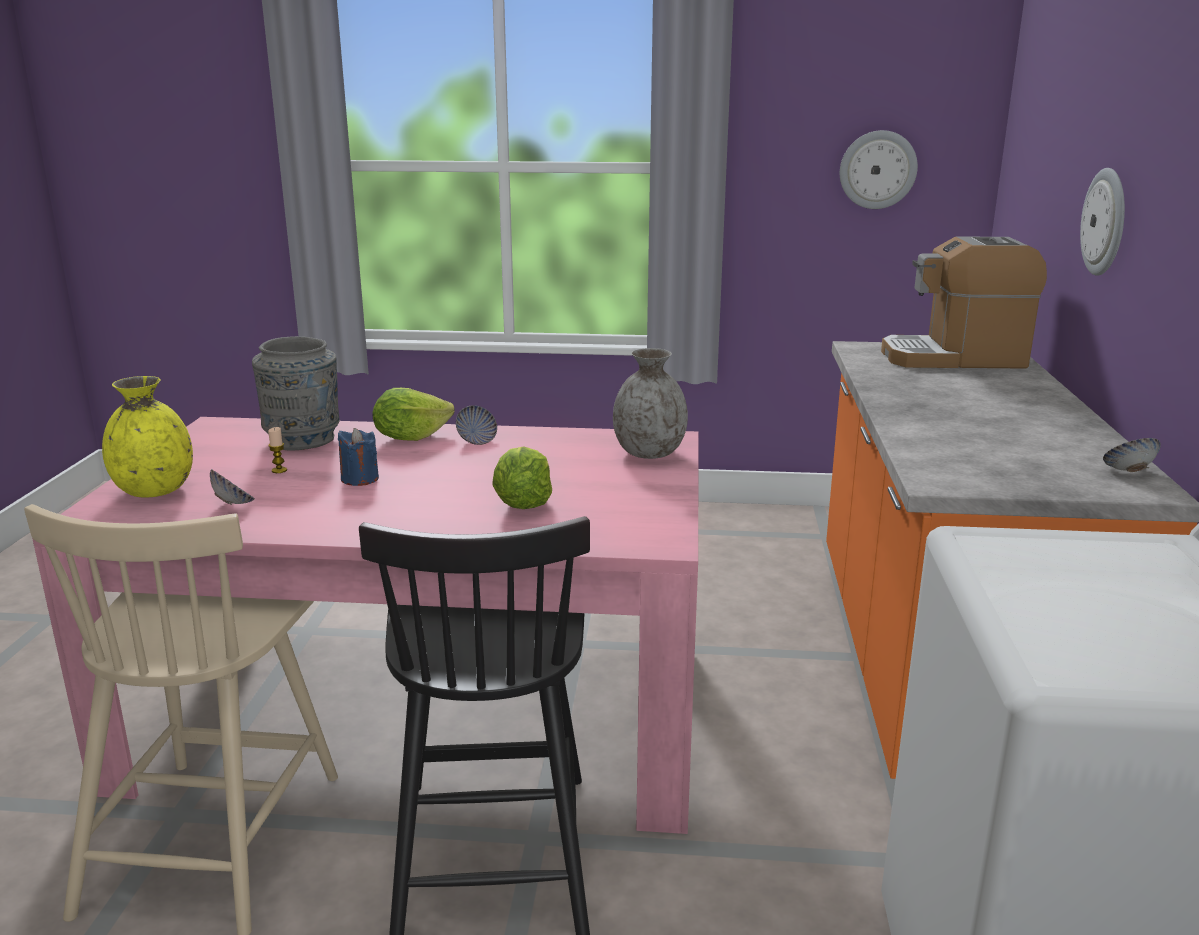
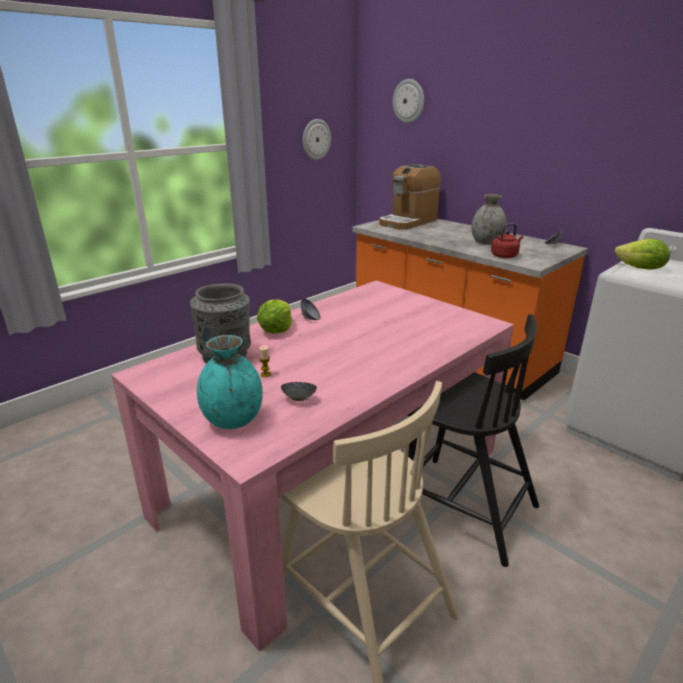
camera: 50 degrees left, 5 degrees up
(155, 491) = (233, 420): yellow vase -> turquoise vase
(360, 479) = (317, 358): blue candle -> none
(523, 504) = (410, 333): lettuce -> lettuce (640, 269)
(649, 453) = (388, 295): grey vase -> grey vase (486, 243)
(931, 454) = (505, 256): none -> red kettle
(1105, 222) = (477, 152): wall clock -> wall clock (409, 101)

